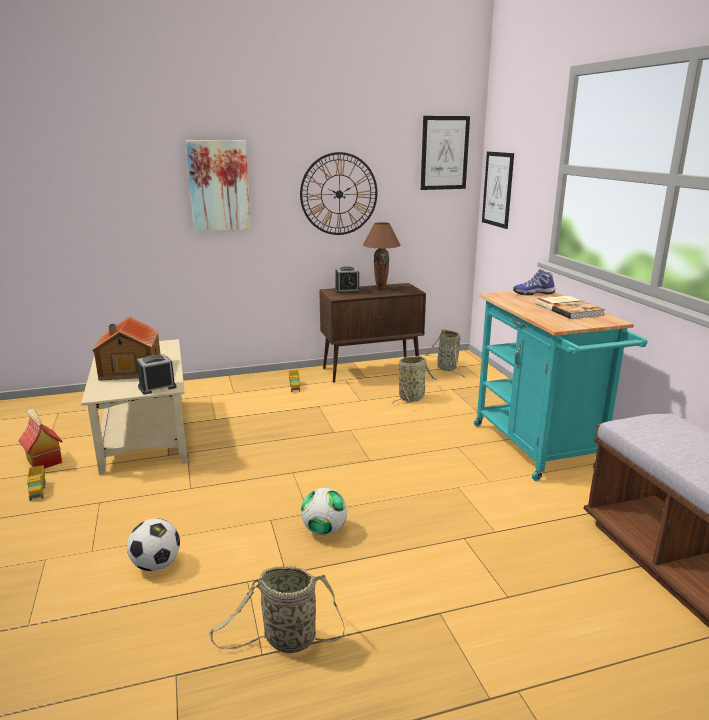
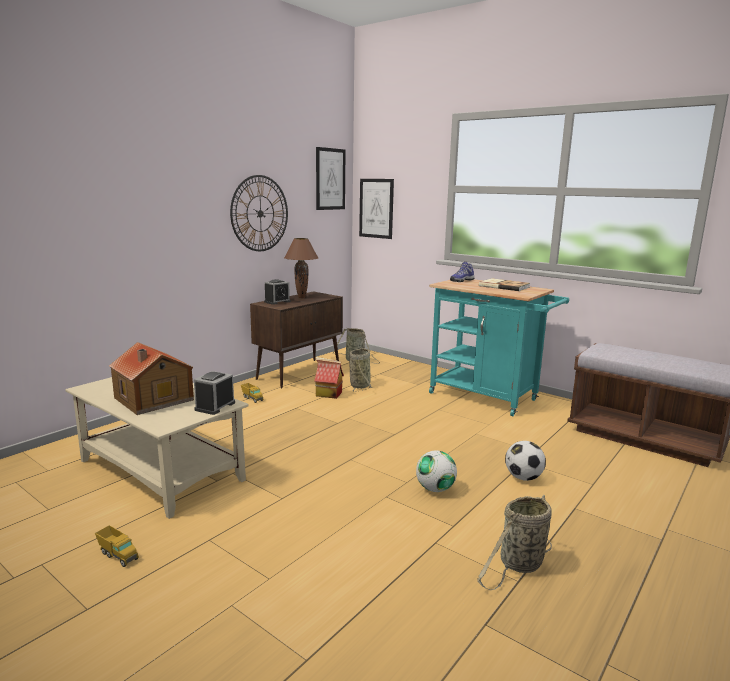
camera: 35 degrees left, 5 degrees down
(43, 461) = (77, 528): toy house -> toy house (328, 394)
(156, 564) = (346, 562): football -> football (523, 477)
(219, 186) = (161, 205): picture -> none

